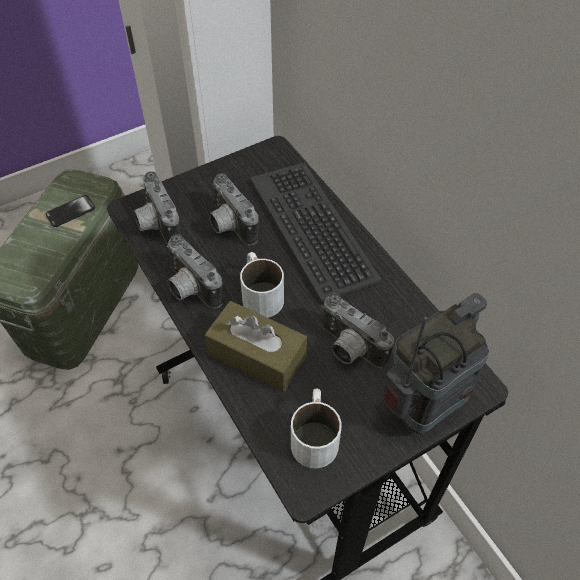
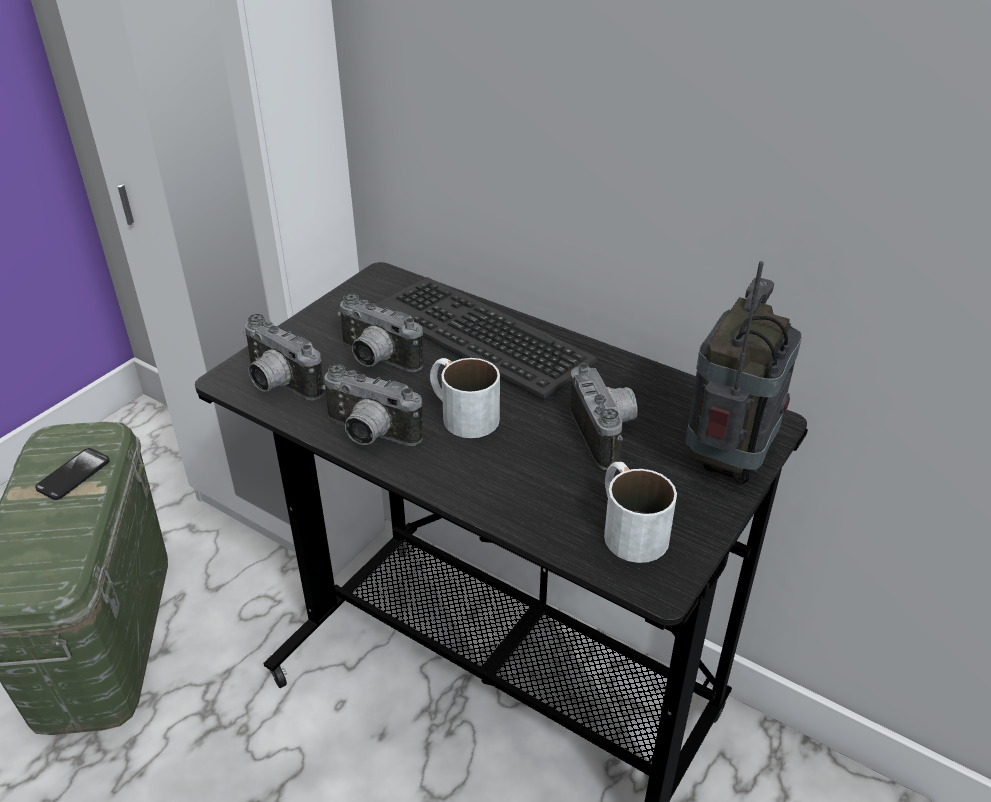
camera: 25 degrees left, 15 degrees down
(257, 356) = (503, 475): brown tissue box -> none
(348, 349) = (606, 434): camera -> camera turned 120 degrees counterclockwise

